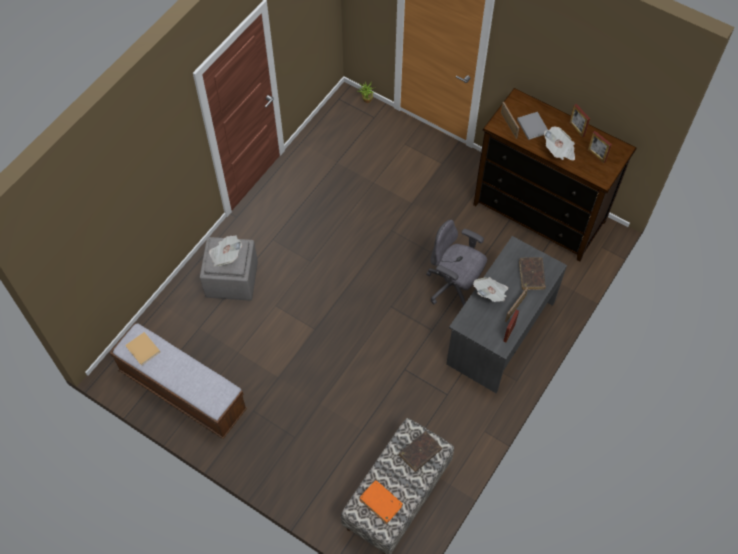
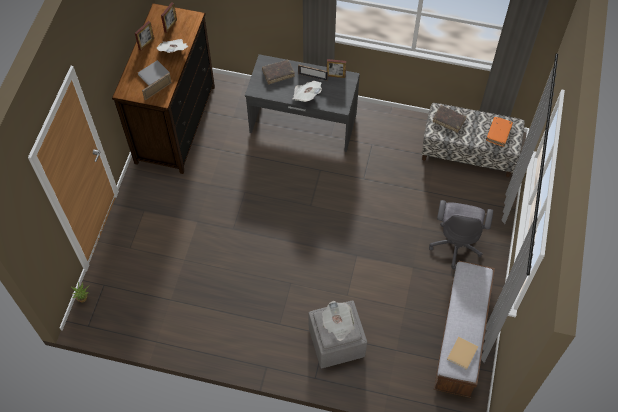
camera: 110 degrees left, 0 degrees up
(453, 286) = (273, 166): grey office chair -> grey office chair (456, 244)

